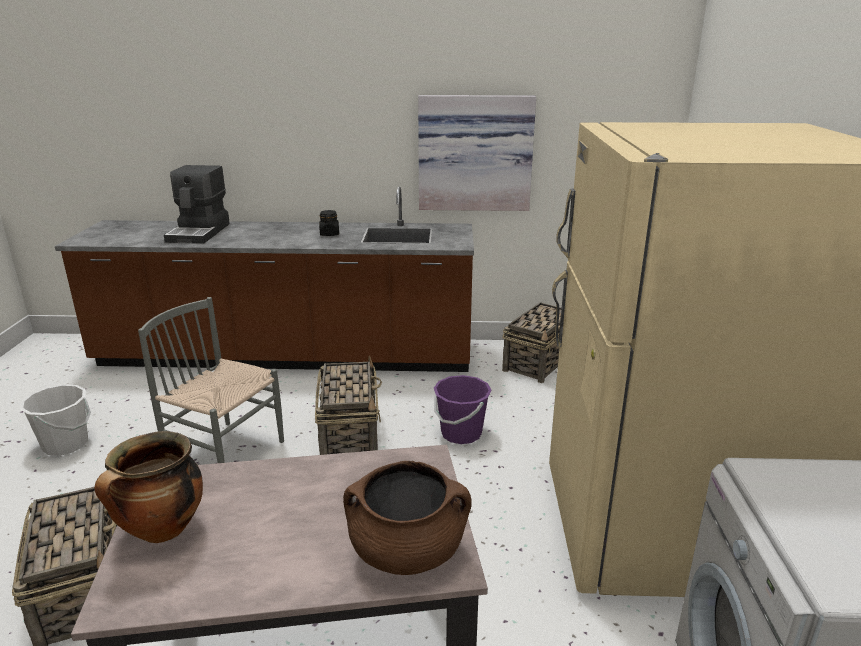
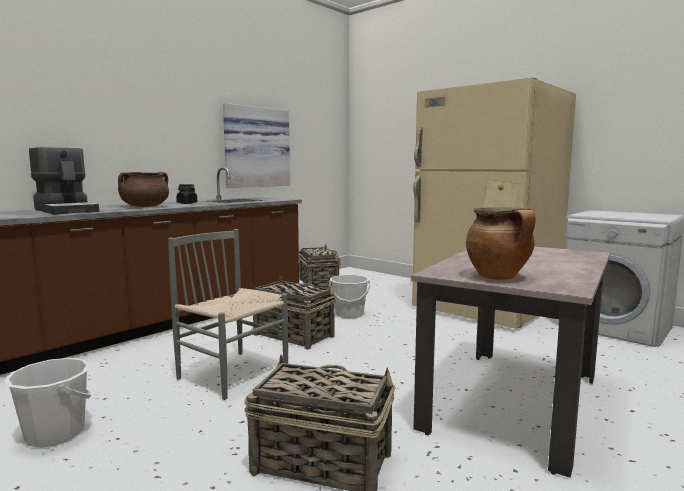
camera: 50 degrees left, 15 degrees down
(223, 452) = (230, 373): grey chair -> grey chair turned 60 degrees clockwise
(407, 551) = (572, 254): brown cooking pot -> brown cooking pot (145, 206)
(461, 433) = (349, 314): purple bucket -> white bucket

